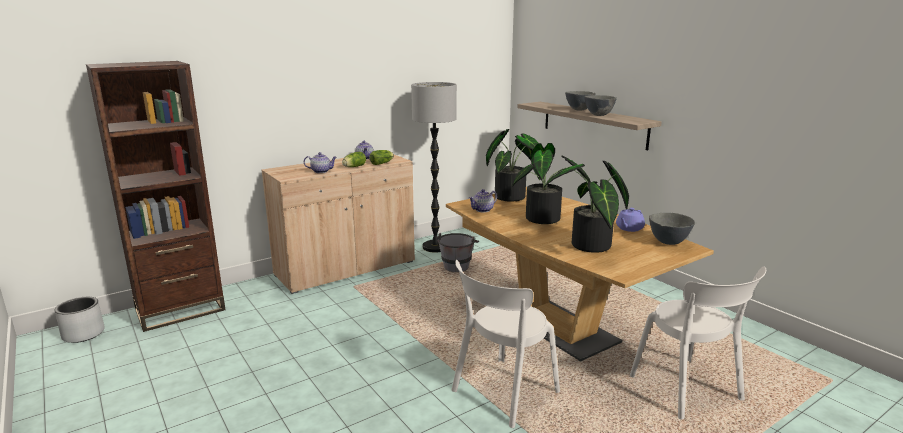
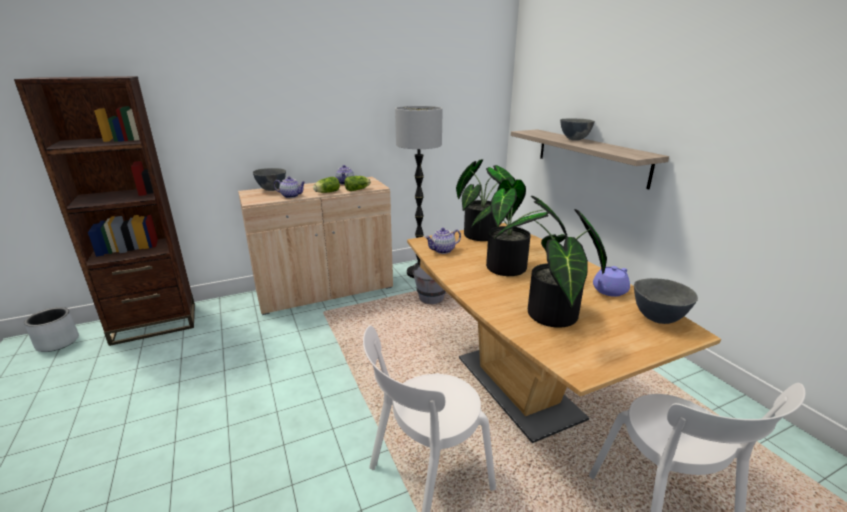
camera: 10 degrees right, 5 degrees up
(599, 115) = (595, 146): grey bowl -> grey bowl (272, 189)

